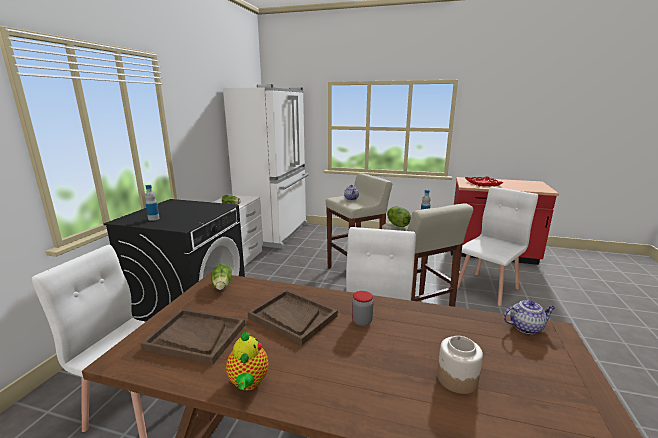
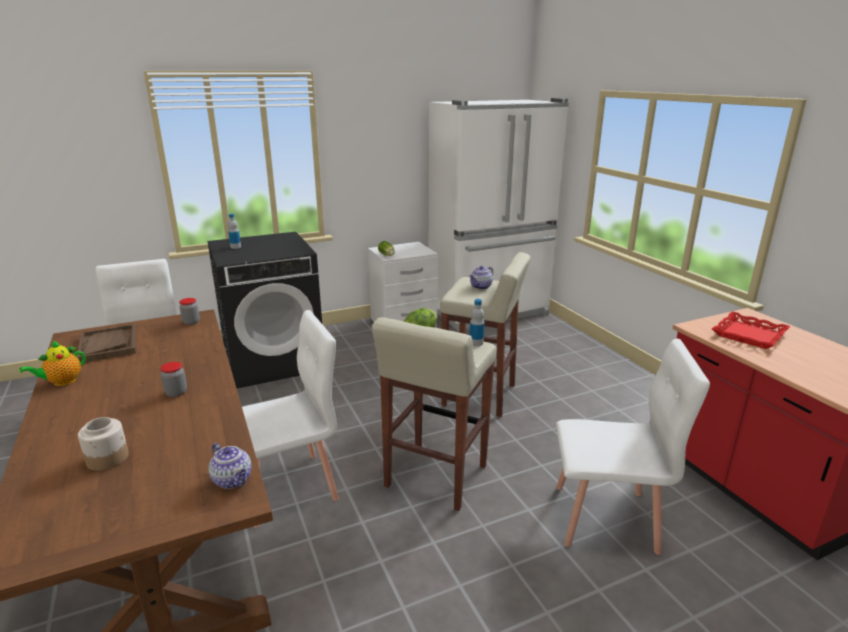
camera: 50 degrees right, 5 degrees up
(222, 286) = (191, 322): lettuce -> jar
(292, 317) = (161, 364): brown tray -> none

